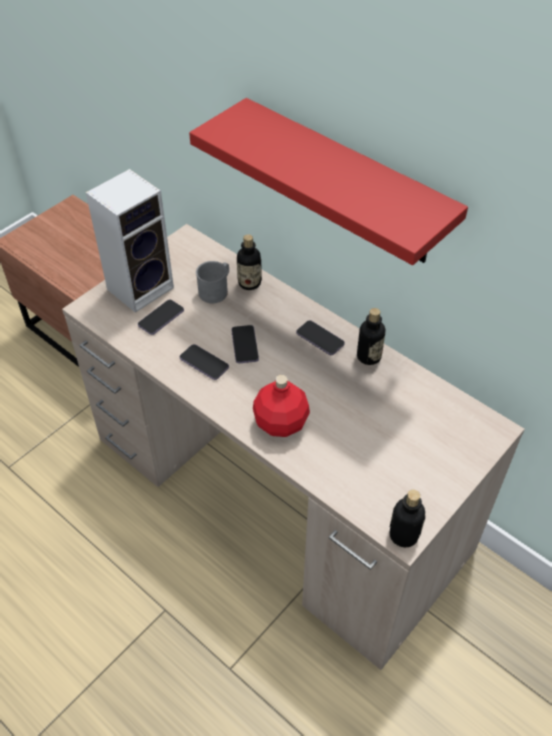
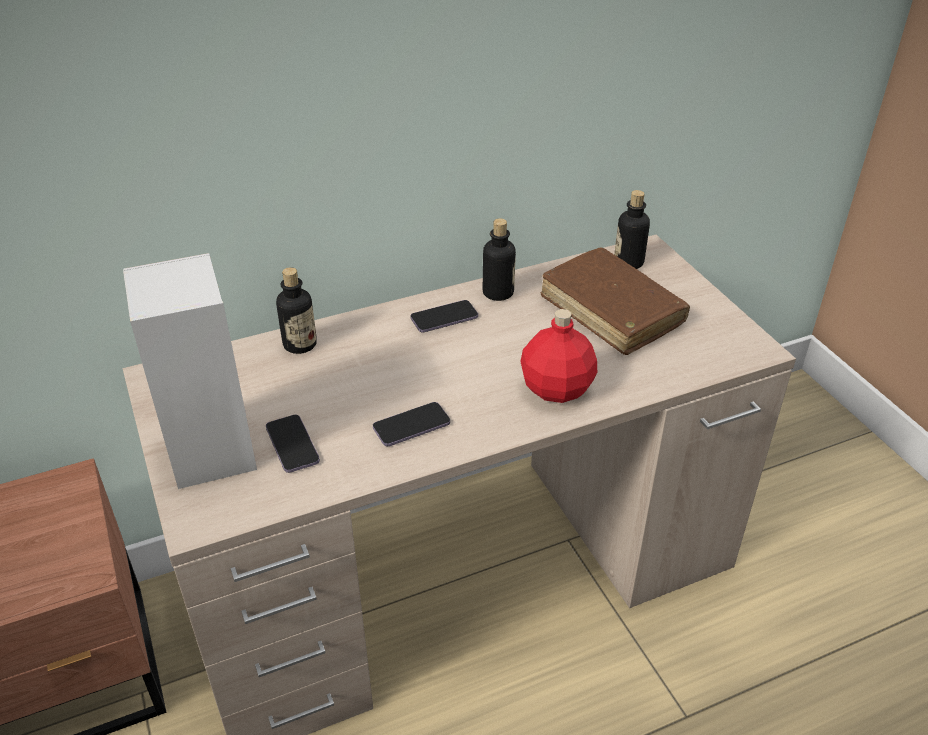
camera: 65 degrees left, 10 degrees down
(216, 290) = (285, 377): grey mug -> none
(245, 345) = (407, 381): phone -> none
(346, 183) = (389, 102): red shelf -> none
(391, 428) = (611, 311): none -> brown book
(403, 535) = (756, 349): bottle -> bottle (628, 262)

